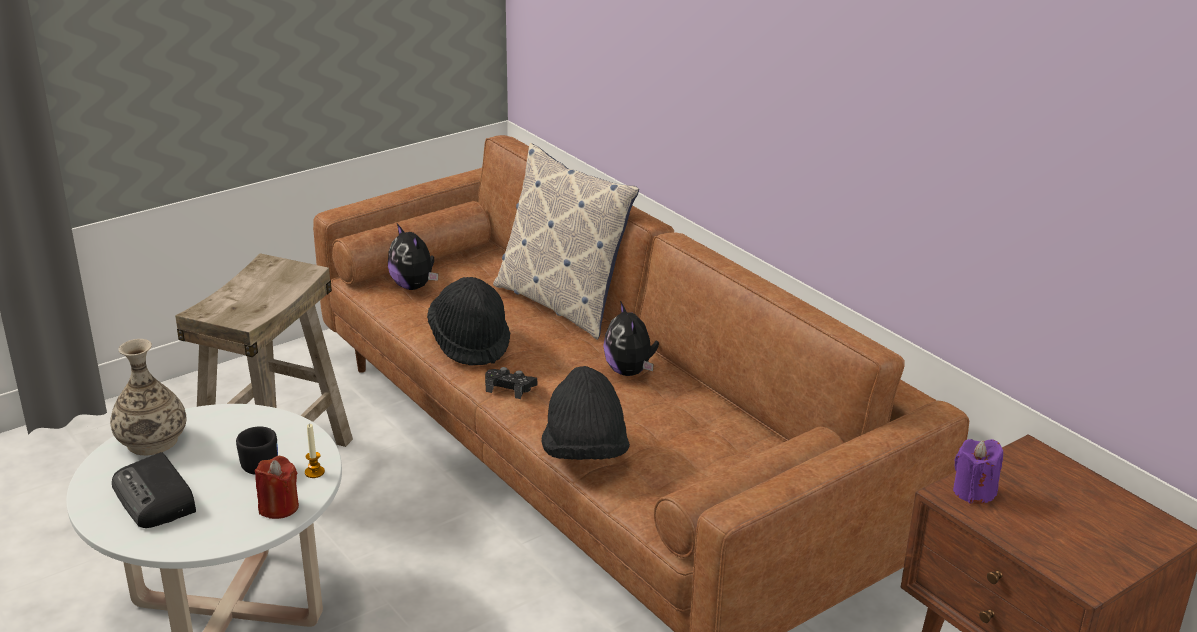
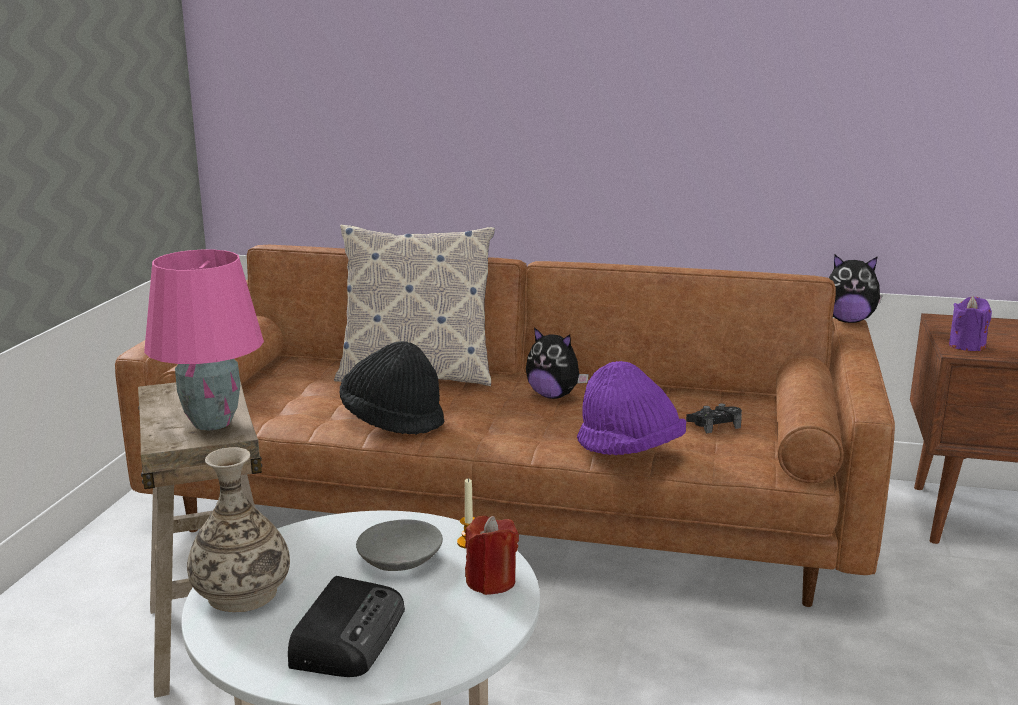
camera: 40 degrees left, 10 degrees down
(156, 499) = (348, 635): radio -> radio turned 90 degrees counterclockwise
(251, 305) = (211, 423): none -> pink table lamp
(257, 463) = (399, 560): black mug -> grey bowl
(414, 286) = (260, 403): plush toy -> plush toy (848, 321)
(510, 387) = (486, 436): black game controller -> black game controller (714, 425)
(584, 453) = (629, 451): black hat -> purple hat

